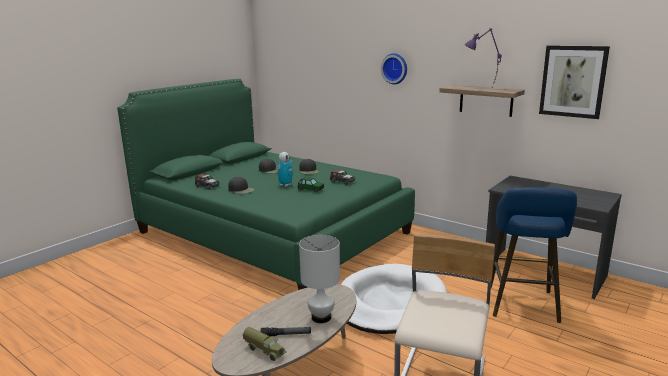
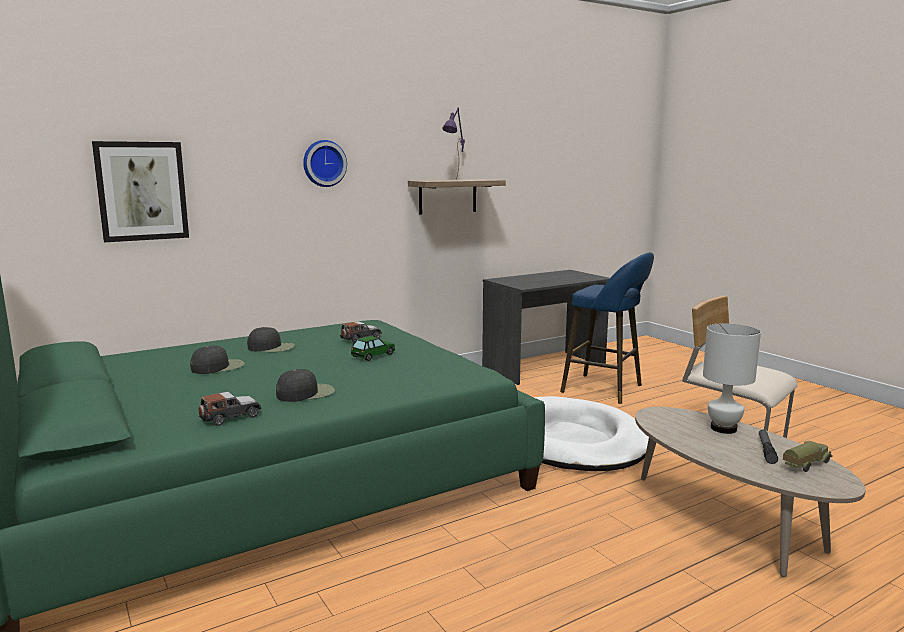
camera: 70 degrees left, 5 degrees down
(285, 185) = (327, 365): toy robot -> none
(573, 81) = (525, 166): picture -> picture (142, 191)

